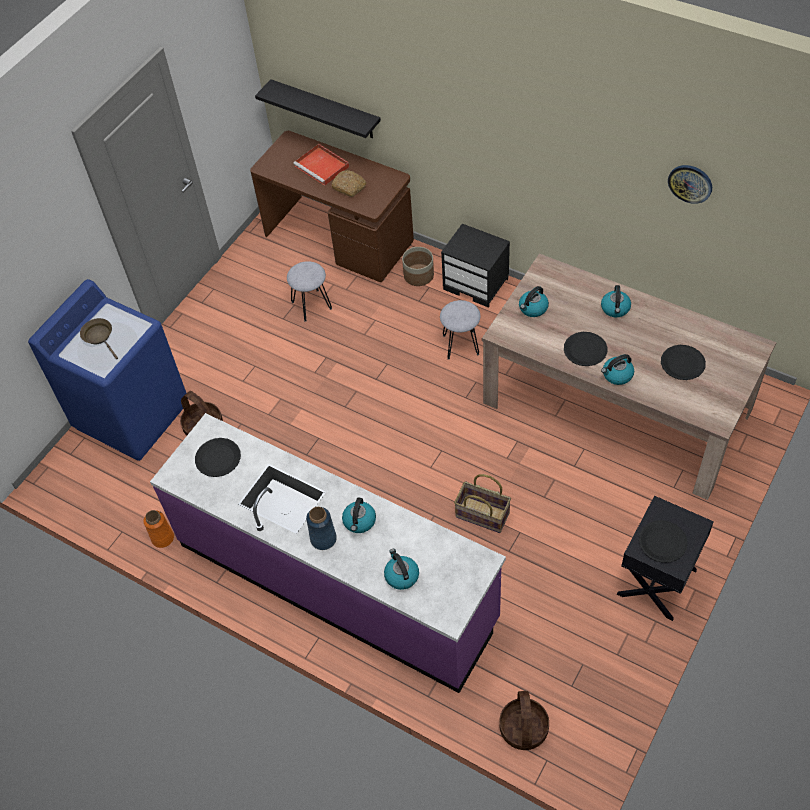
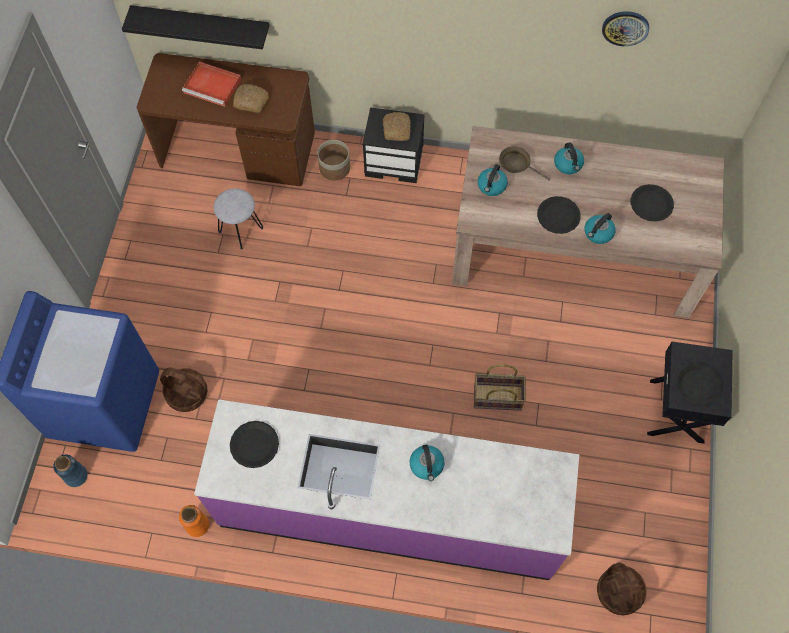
camera: 25 degrees left, 10 degrees up
(99, 337) = (68, 351): brown frying pan -> brown frying pan (517, 164)
(323, 538) = (399, 495): blue vase -> blue vase (76, 476)
(401, 575) = (491, 507): kettle -> none
(460, 344) = (405, 229): grey stool -> none
(478, 248) = (397, 130): none -> bread

